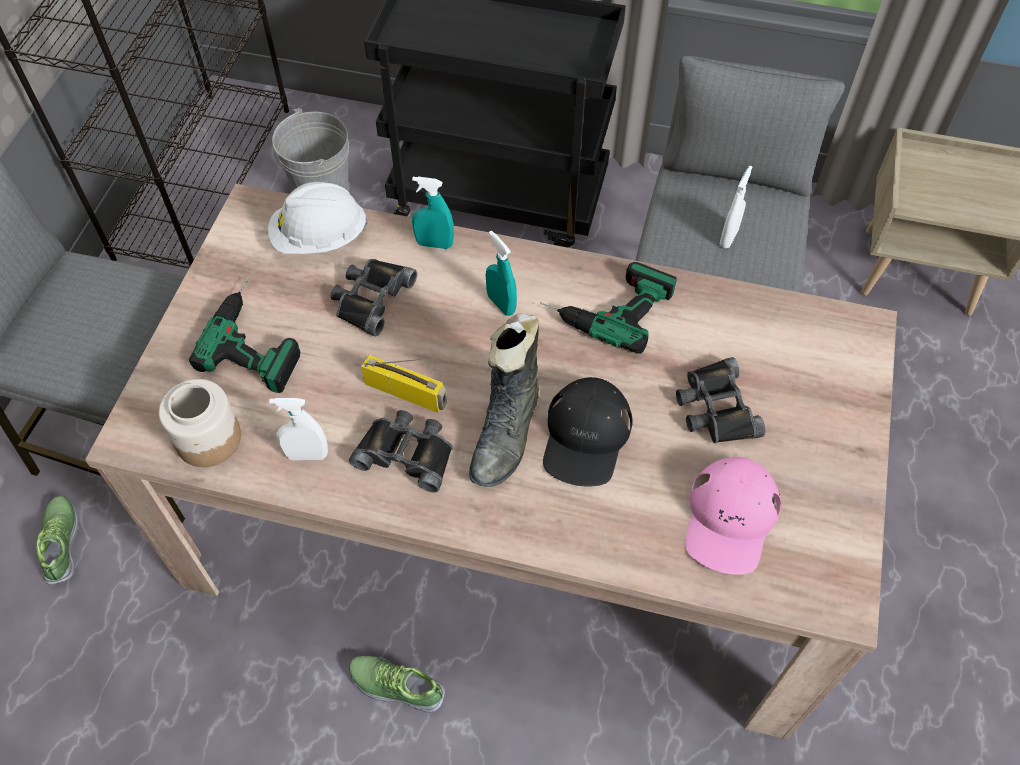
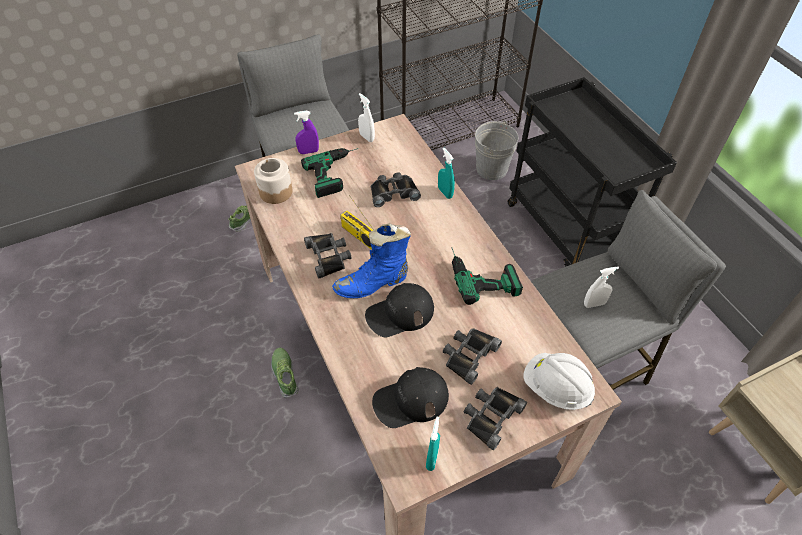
camera: 50 degrees right, 5 degrees down
(174, 343) = (308, 152): none -> purple spray bottle
(307, 455) = (297, 226): white spray bottle -> white spray bottle (366, 137)
(320, 238) = (405, 156): white hard hat -> white hard hat (556, 388)
(407, 392) = (359, 236): radio -> radio turned 150 degrees clockwise
(501, 304) = (438, 236): turquoise spray bottle -> turquoise spray bottle (432, 458)
(507, 433) = (373, 284): black boot -> blue boot
(730, 519) = (410, 400): pink cap -> black cap
(820, 449) = (491, 416): none -> black binoculars

